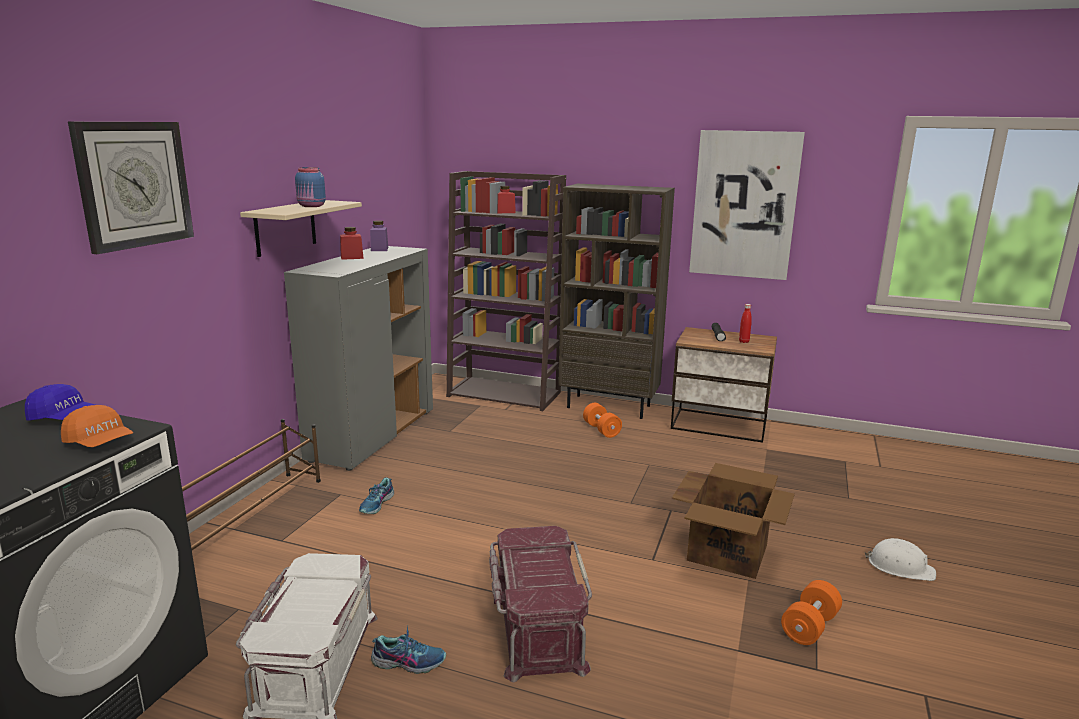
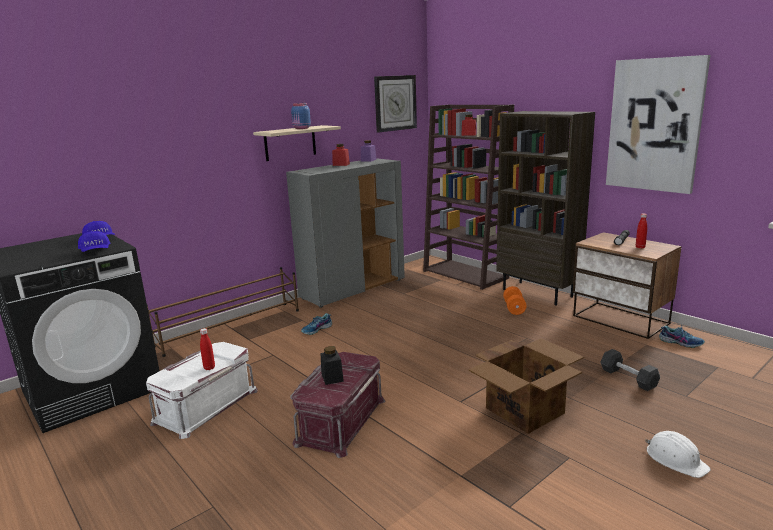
camera: 30 degrees right, 0 degrees up
(100, 442) = (95, 251): orange cap -> blue cap
(134, 184) = (175, 114): wall clock -> wall clock (395, 103)
(331, 600) = (209, 368): none -> red bottle
(409, 662) = (250, 419): shoe -> shoe (680, 342)
(532, 568) = (332, 377): none -> black jar
(785, 490) = (628, 378): none -> black dumbbell
(809, 626) = (536, 477): orange dumbbell -> none

